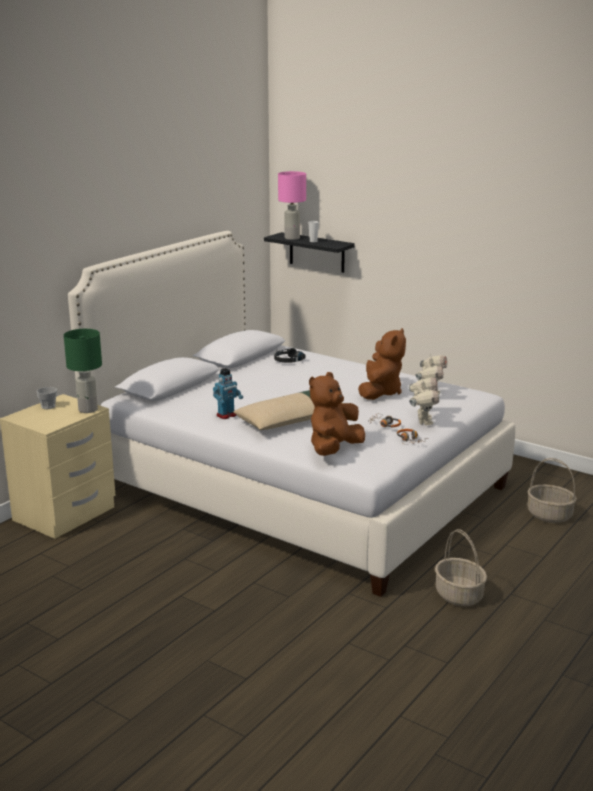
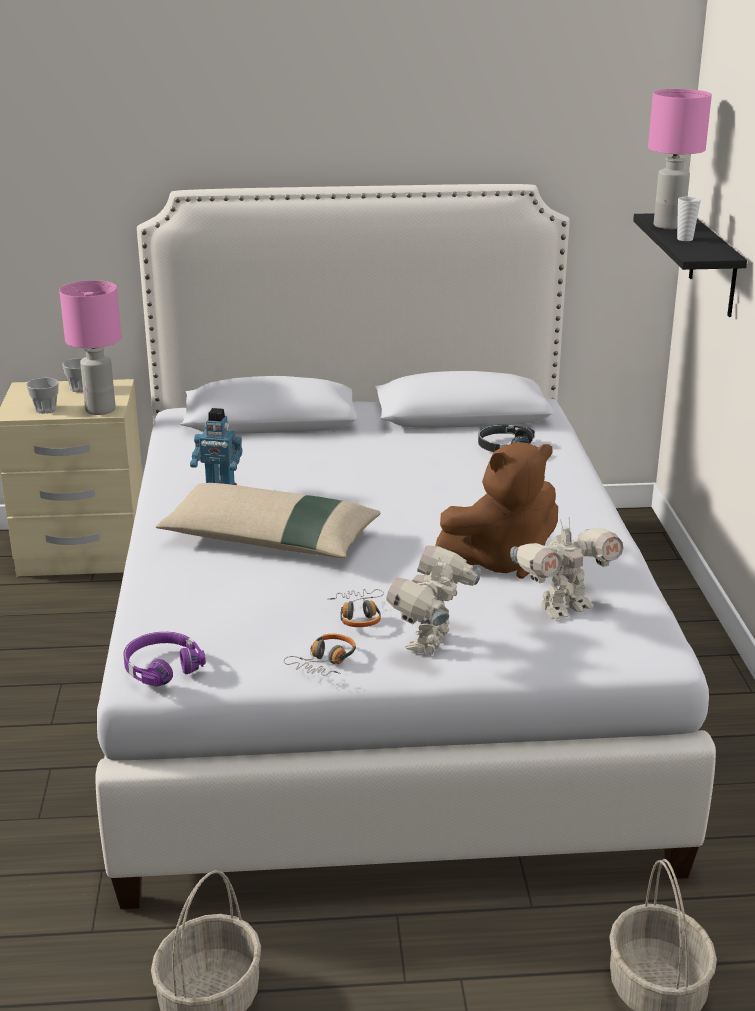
camera: 50 degrees right, 5 degrees up
(58, 420) = (45, 409): none -> cup
(88, 410) = (100, 410): green table lamp -> pink table lamp
(334, 449) = (194, 612): brown plush toy -> none
(369, 467) = (161, 667): none -> purple headphones
(423, 421) = (432, 643): toy robot -> toy robot turned 150 degrees clockwise

